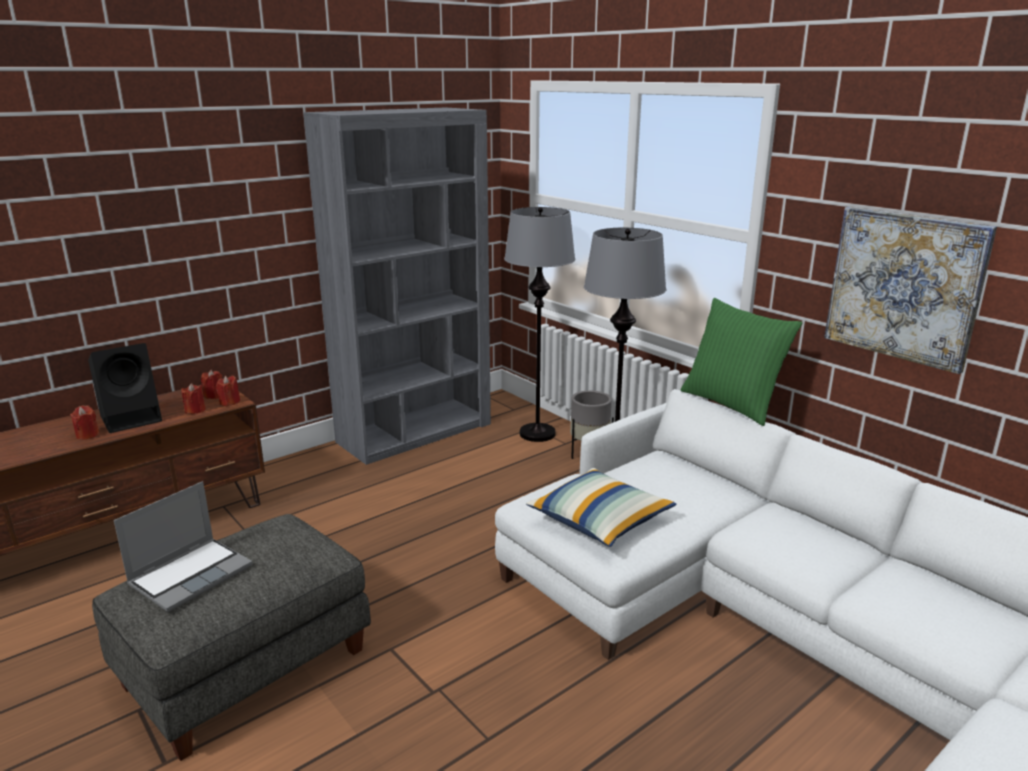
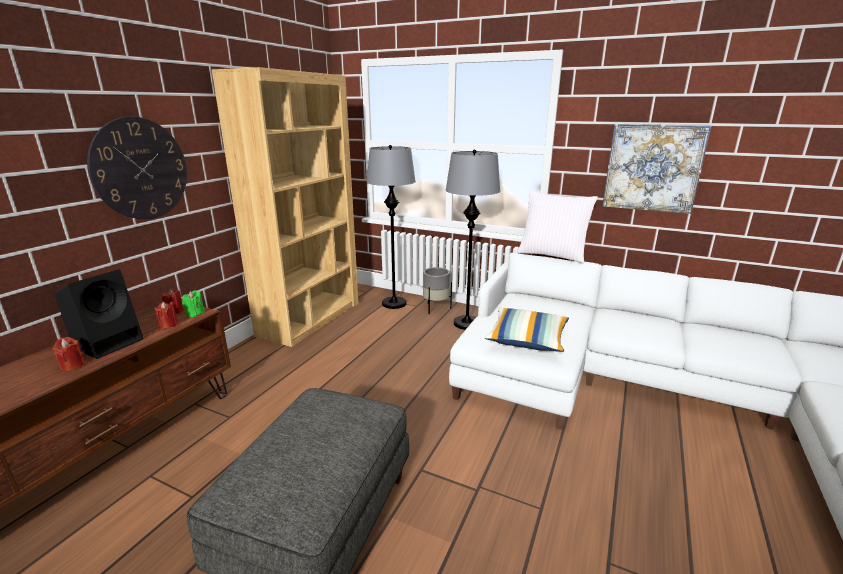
camera: 25 degrees left, 0 degrees up
(191, 574) = (281, 458): laptop -> none
(203, 230) = (140, 169): none -> wall clock
(229, 402) = (195, 313): red candle -> green candle
(415, 432) = (310, 318): grey bookcase -> brown bookcase
(732, 404) = (552, 255): green pillow -> white pillow

